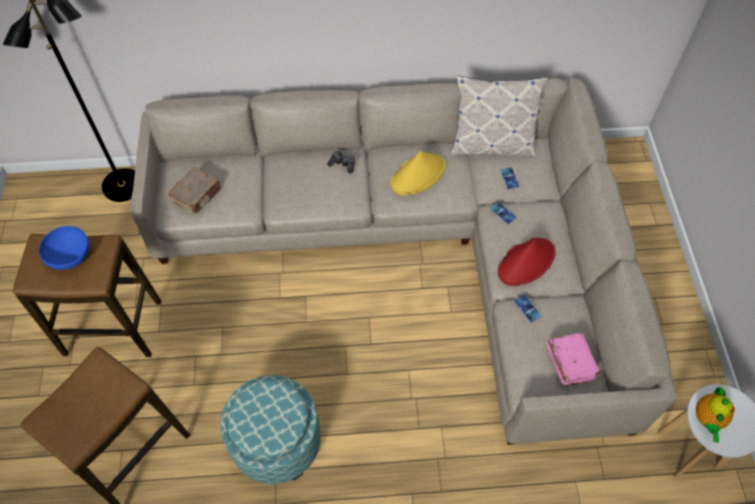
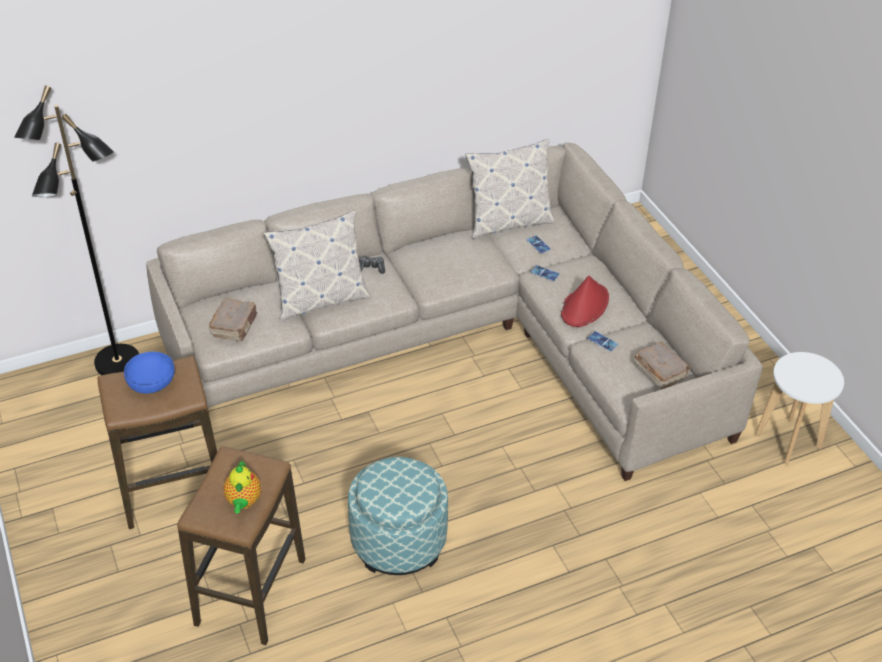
camera: 20 degrees left, 15 degrees down
(283, 187) = (320, 300): none -> pillow
(418, 175) = (450, 260): yellow hat -> none
(570, 362) = (659, 371): pink book -> brown book
(707, 419) = (794, 379): teapot -> teapot (243, 502)

